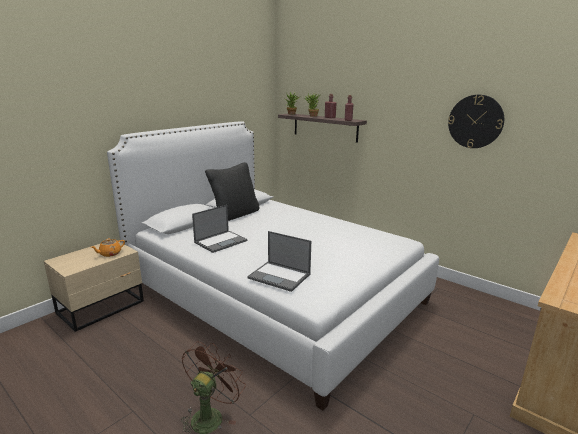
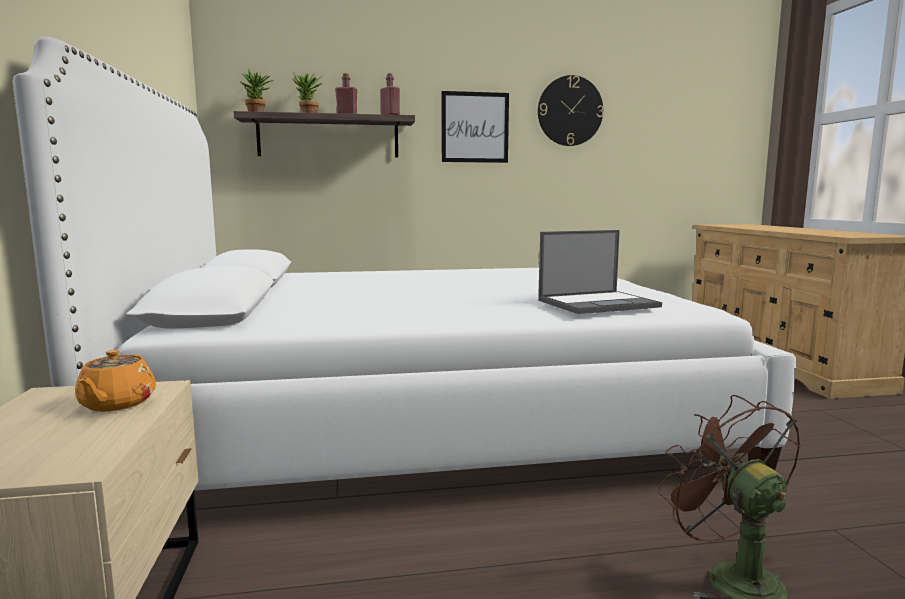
camera: 50 degrees left, 10 degrees down
(221, 241) = (380, 306): laptop -> none
(234, 215) = (280, 289): black pillow -> none
(404, 128) = (475, 127): none -> picture

